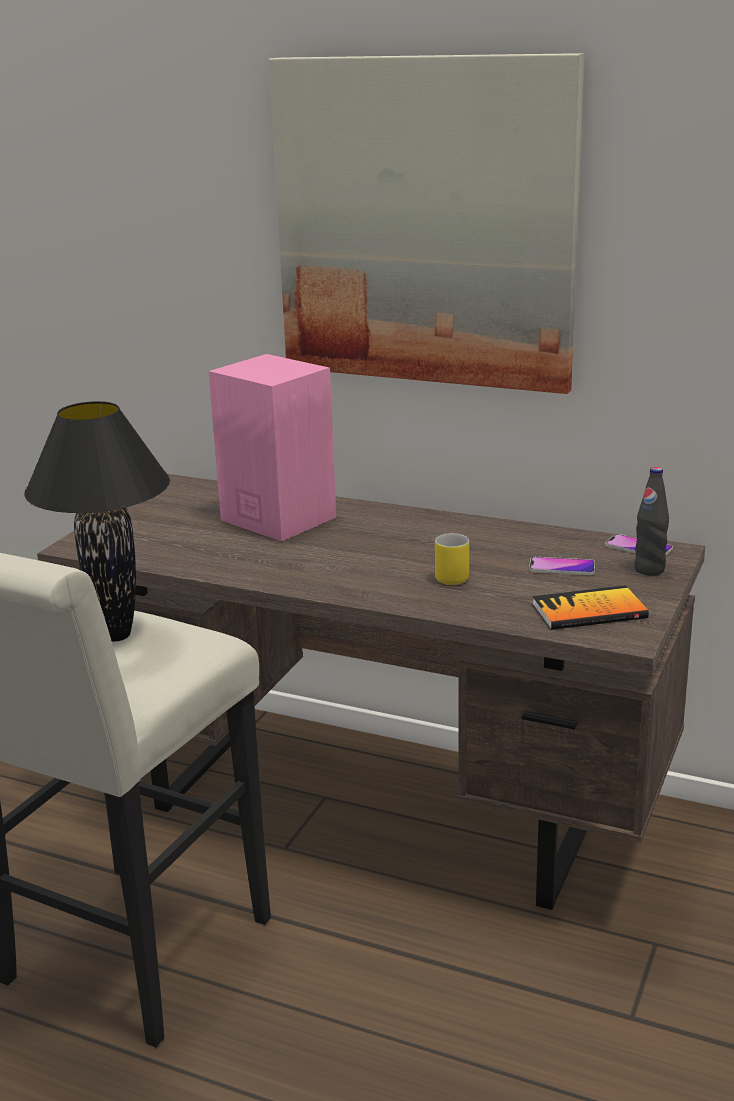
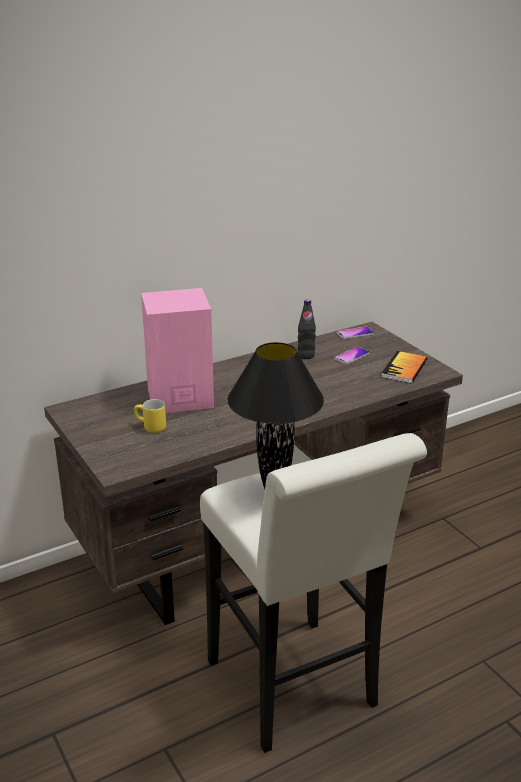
camera: 55 degrees left, 5 degrees up
(424, 224) = (222, 182): picture -> none
(447, 576) = (323, 383): yellow mug -> yellow mug (149, 428)
(649, 569) = (380, 341): black bottle -> black bottle (306, 355)

